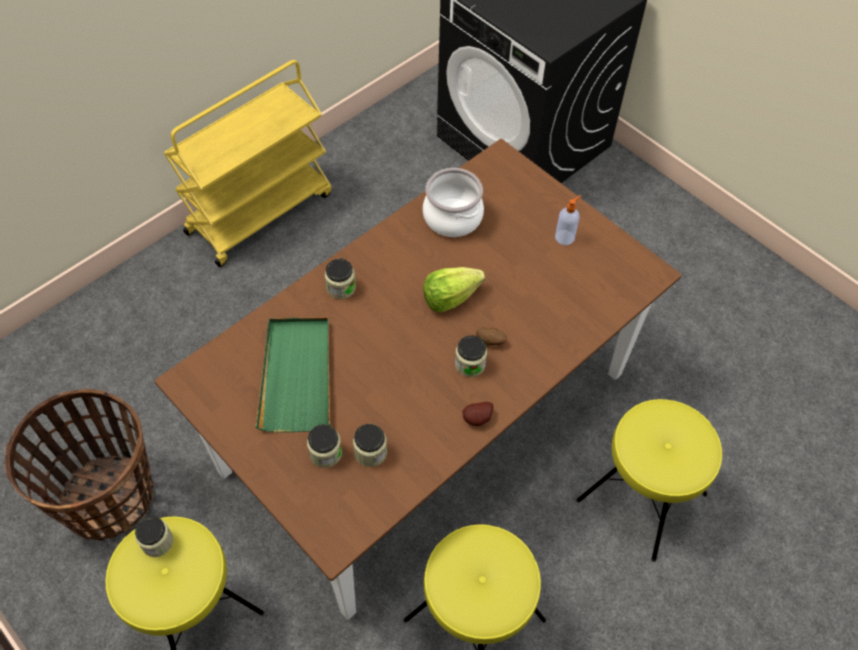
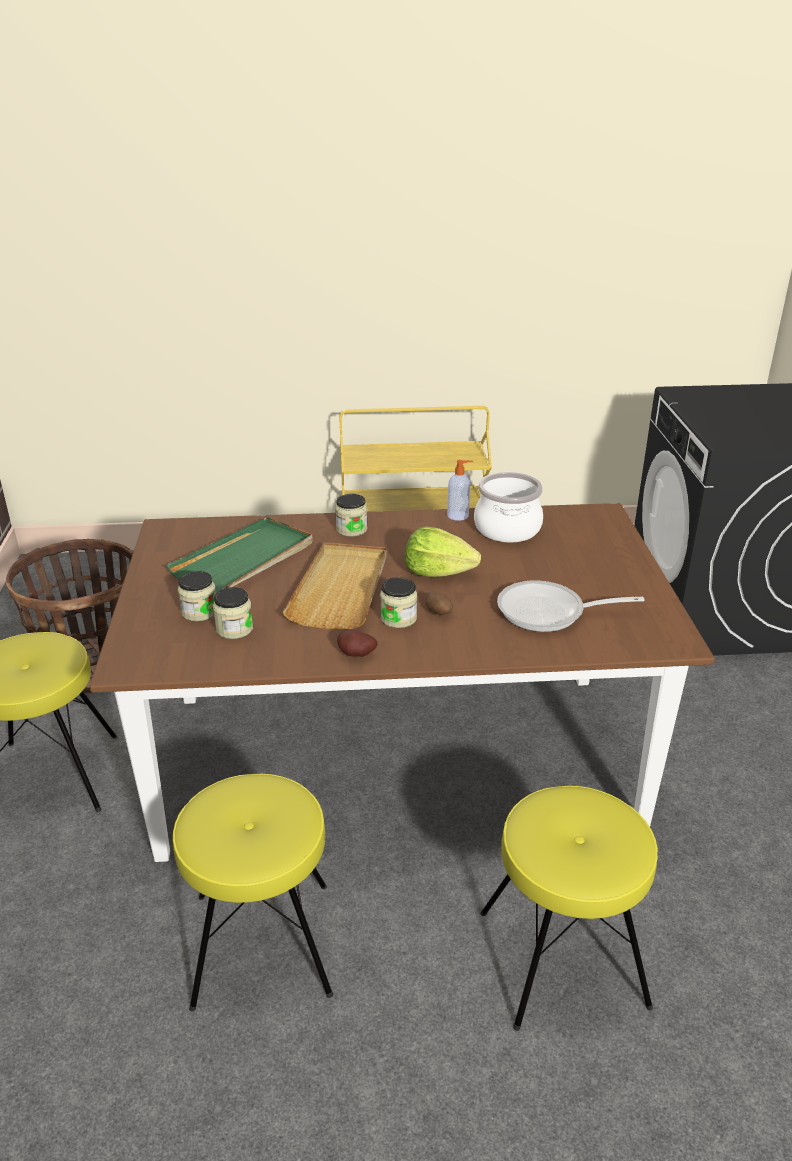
camera: 40 degrees right, 25 degrees down
(157, 542) = (43, 644): jar -> none
(401, 360) = (341, 589): none -> beige tray
(557, 294) = (549, 613): none -> frying pan
(565, 237) = (607, 581): soap dispenser -> soap dispenser (458, 515)

